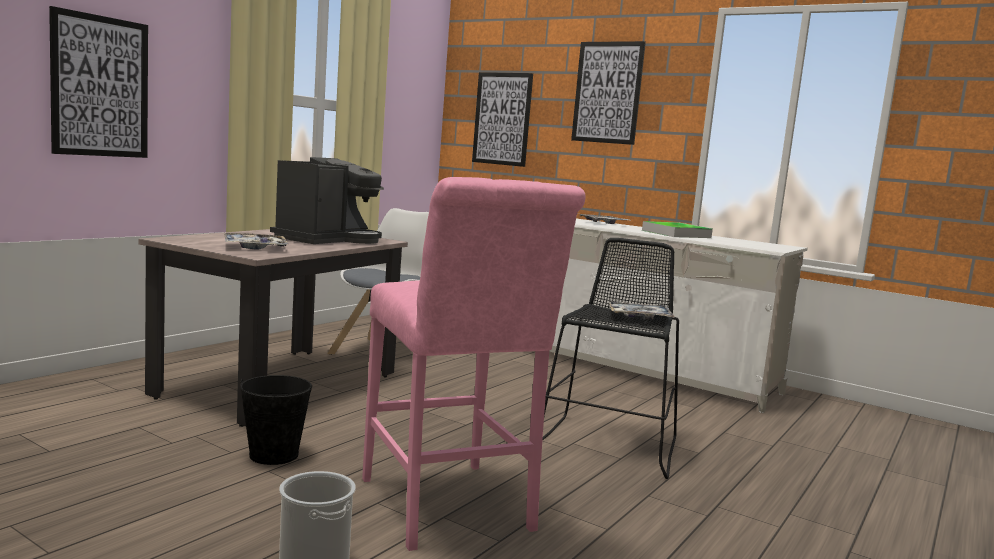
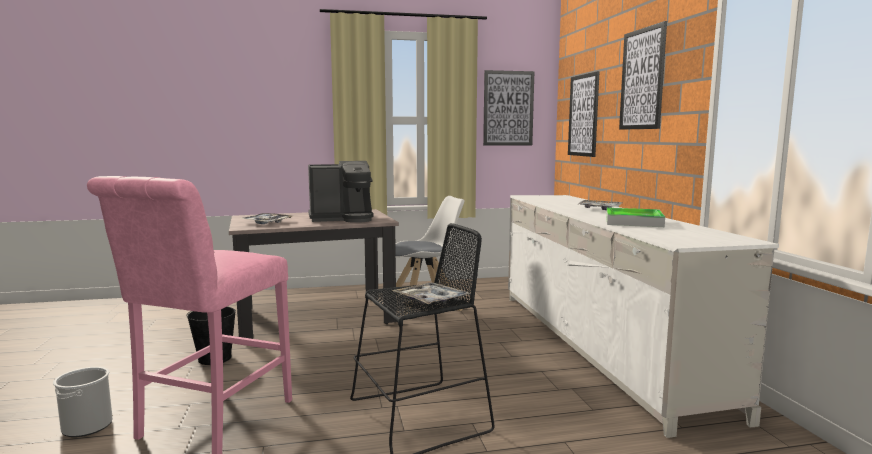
camera: 45 degrees right, 0 degrees up
(100, 86) = (253, 126): picture -> picture (508, 108)

